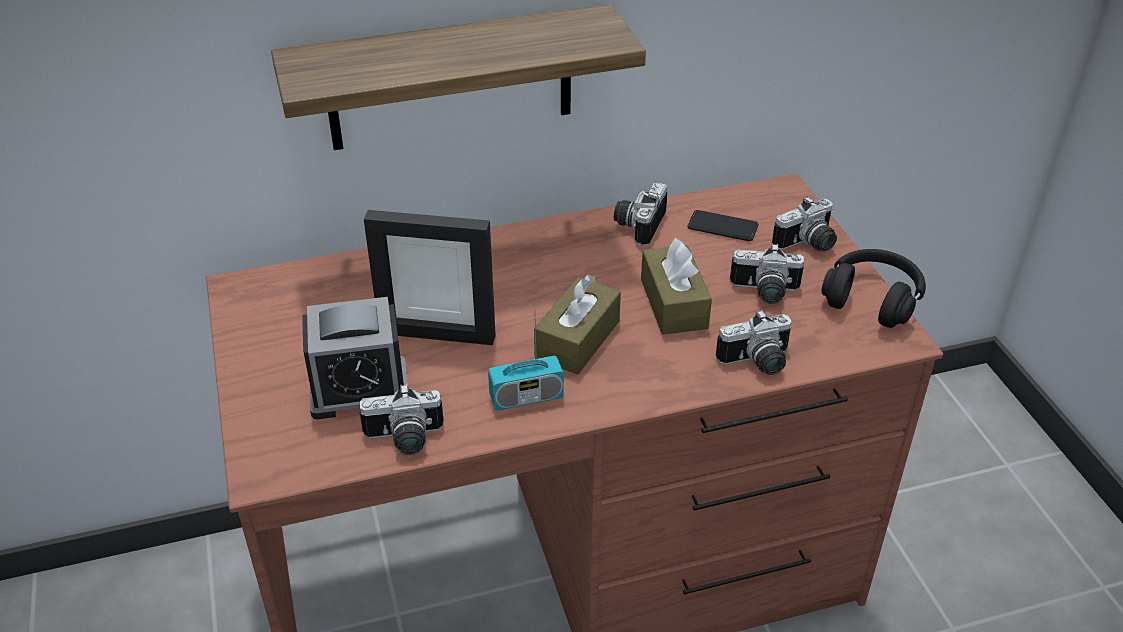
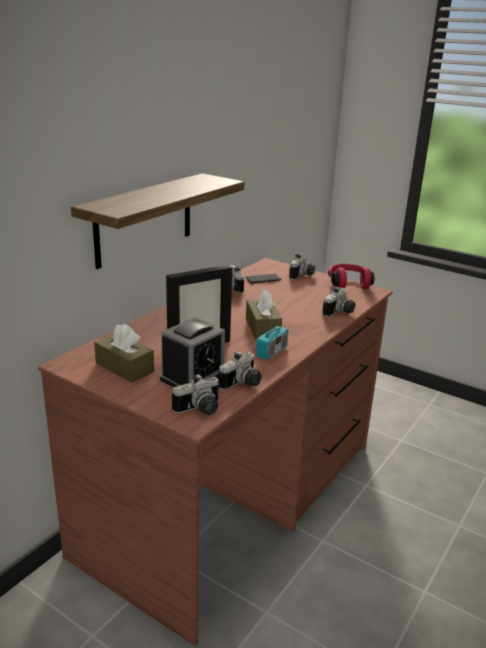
camera: 40 degrees left, 15 degrees down
(673, 304) = (282, 306): brown tissue box -> brown tissue box (124, 367)
(764, 292) = (309, 293): camera -> camera (200, 410)
(873, 299) = (348, 283): black headphones -> red headphones

